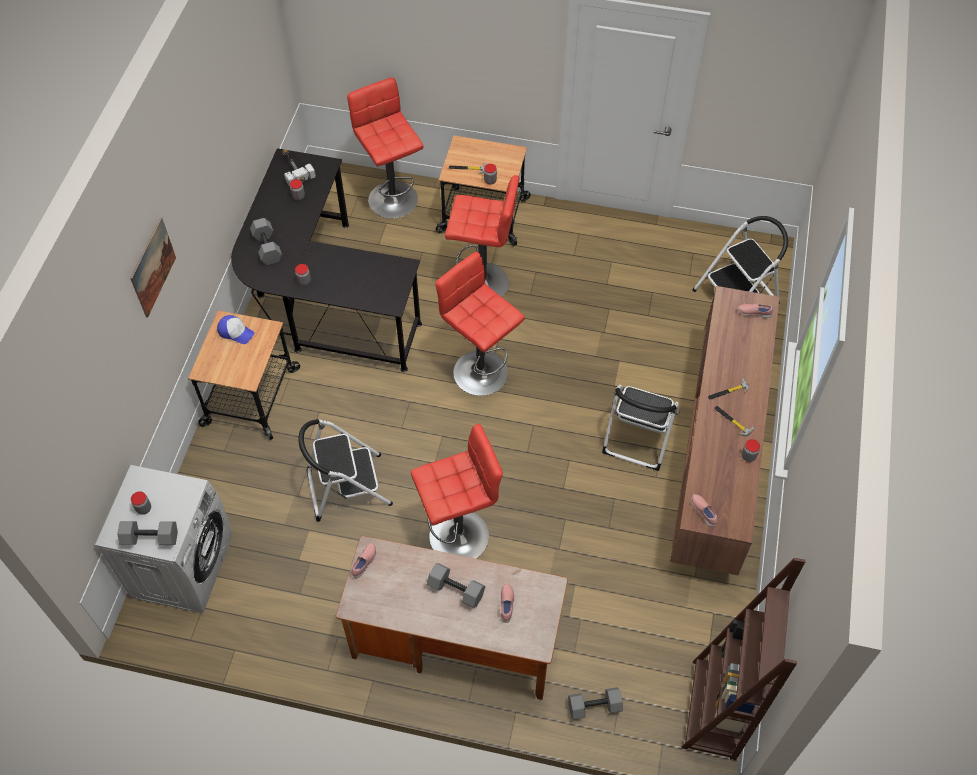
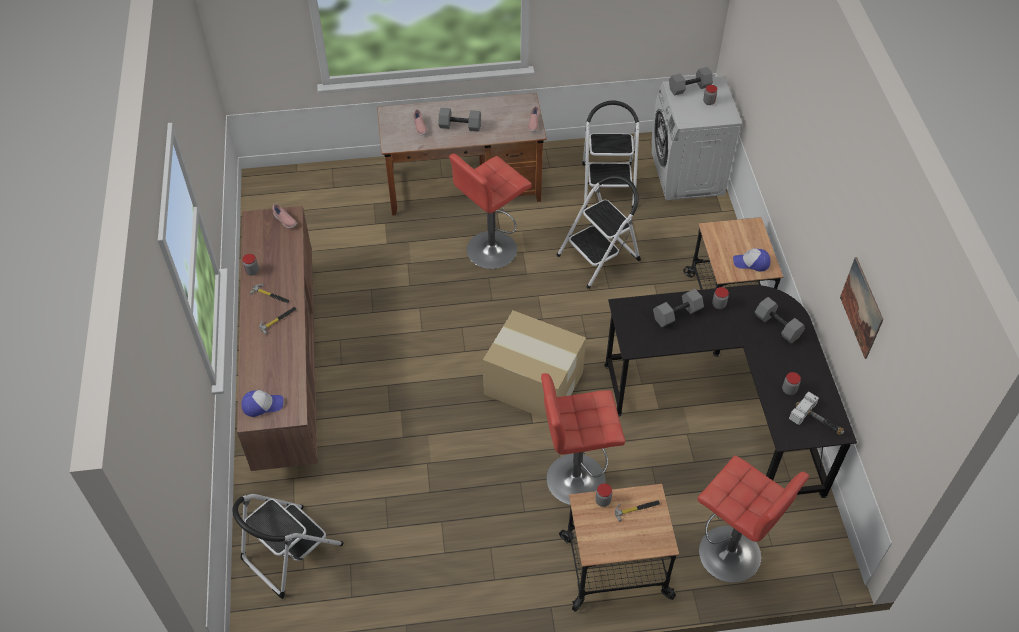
camera: 160 degrees right, 5 degrees down
(153, 267) = (801, 128): picture -> picture (861, 307)
(480, 372) = (534, 384): red stool -> cardboard box
(594, 707) = (350, 177): grey dumbbell -> grey dumbbell (677, 313)
(639, 434) = (364, 371): step ladder -> step ladder (608, 184)
(714, 709) = (262, 198): brown bookcase -> none
(754, 313) = (262, 405): pink shoe -> cap

